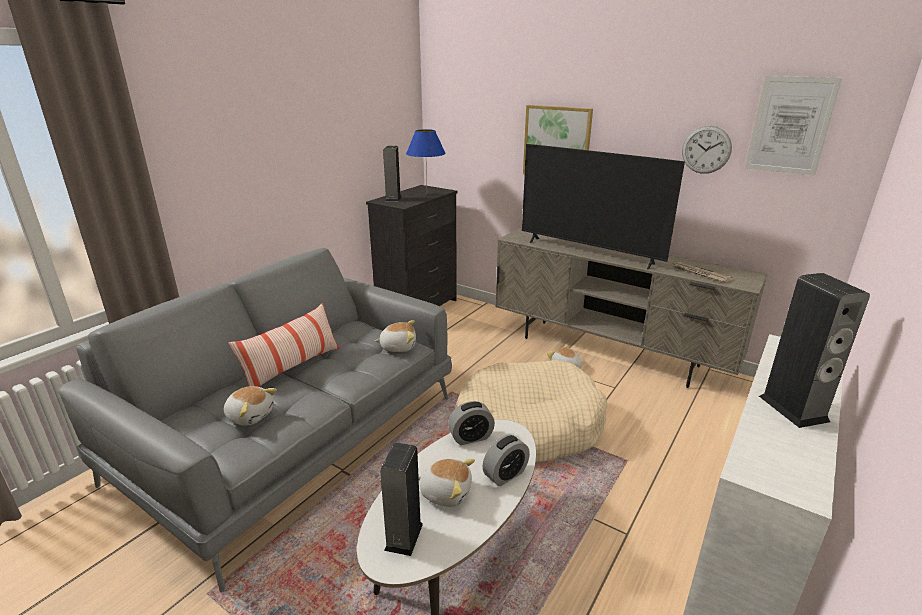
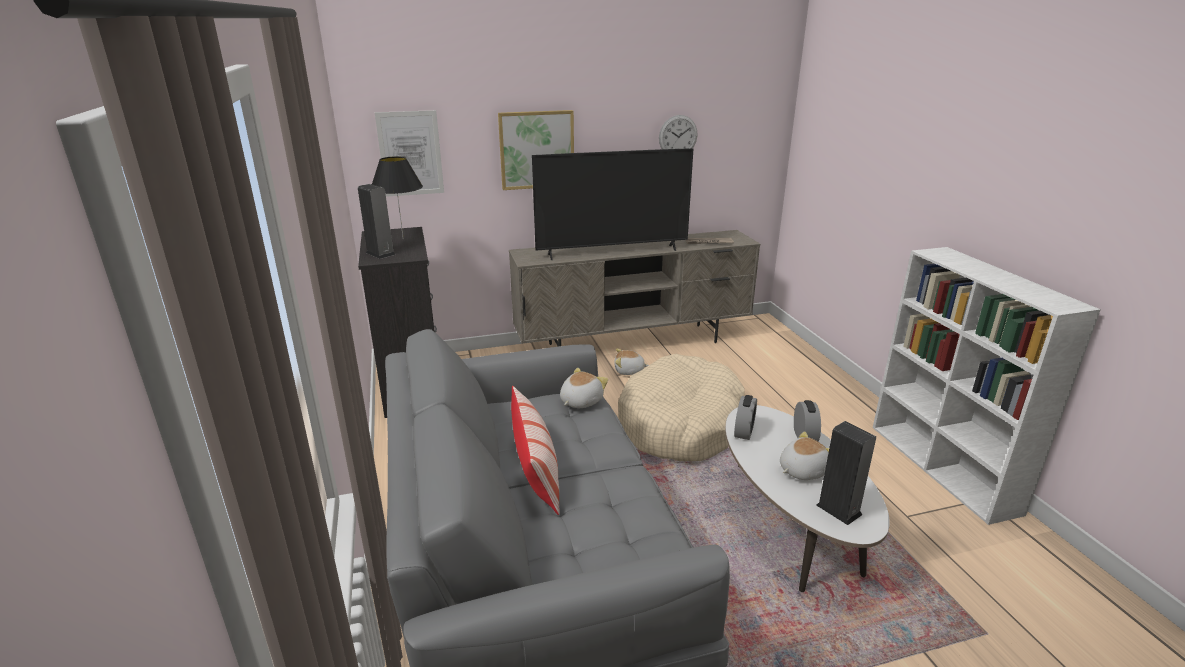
camera: 50 degrees left, 0 degrees up
(250, 415) = (603, 525): plush toy -> none
(427, 194) = (403, 239): blue table lamp -> black table lamp
(790, 125) = (735, 108): picture -> picture (410, 153)
(793, 408) = (1001, 278): speaker -> none

